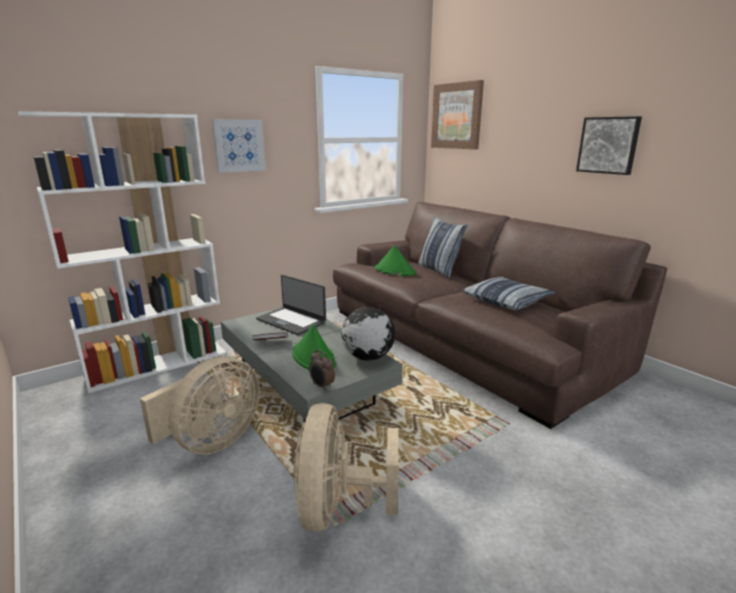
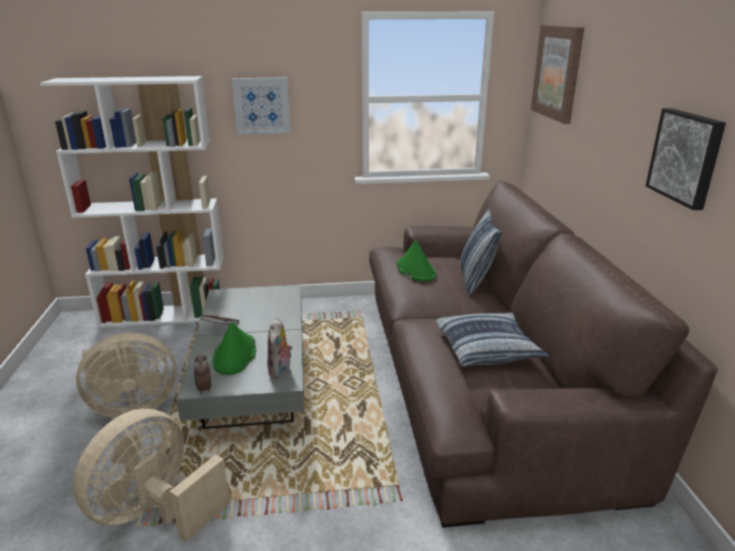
camera: 30 degrees right, 5 degrees up
(291, 321) = (267, 305): laptop -> none
(367, 357) = (281, 371): globe -> plush toy

